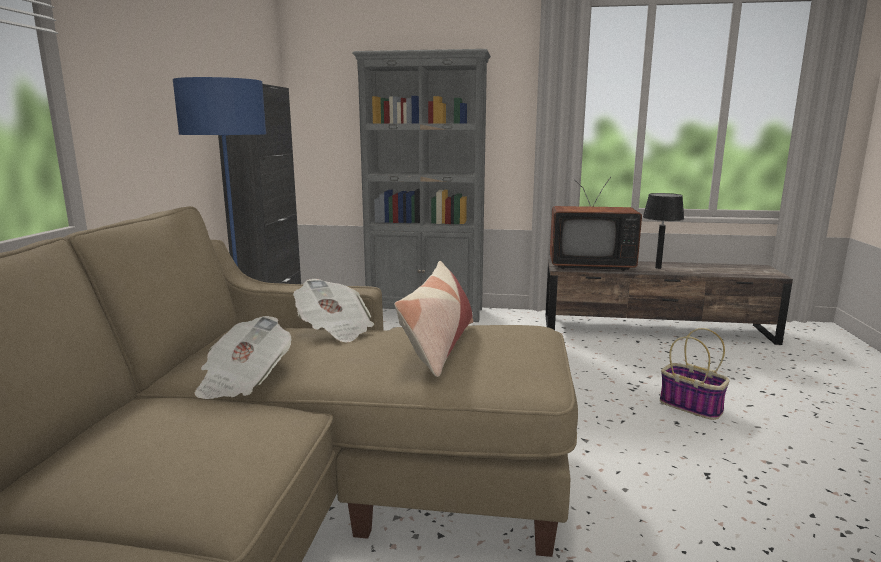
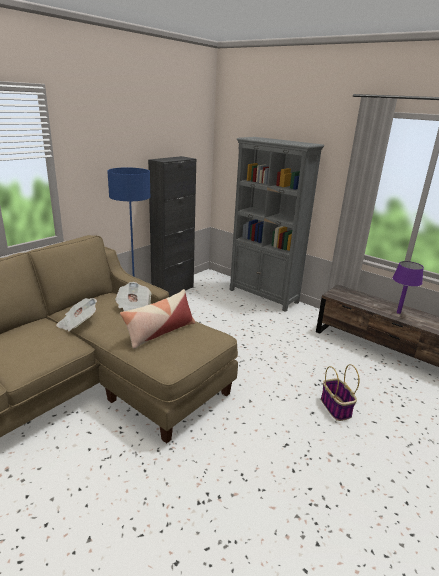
camera: 30 degrees right, 10 degrees up
(589, 265) = (354, 297): television -> none
(658, 268) = (398, 312): black table lamp -> purple table lamp

